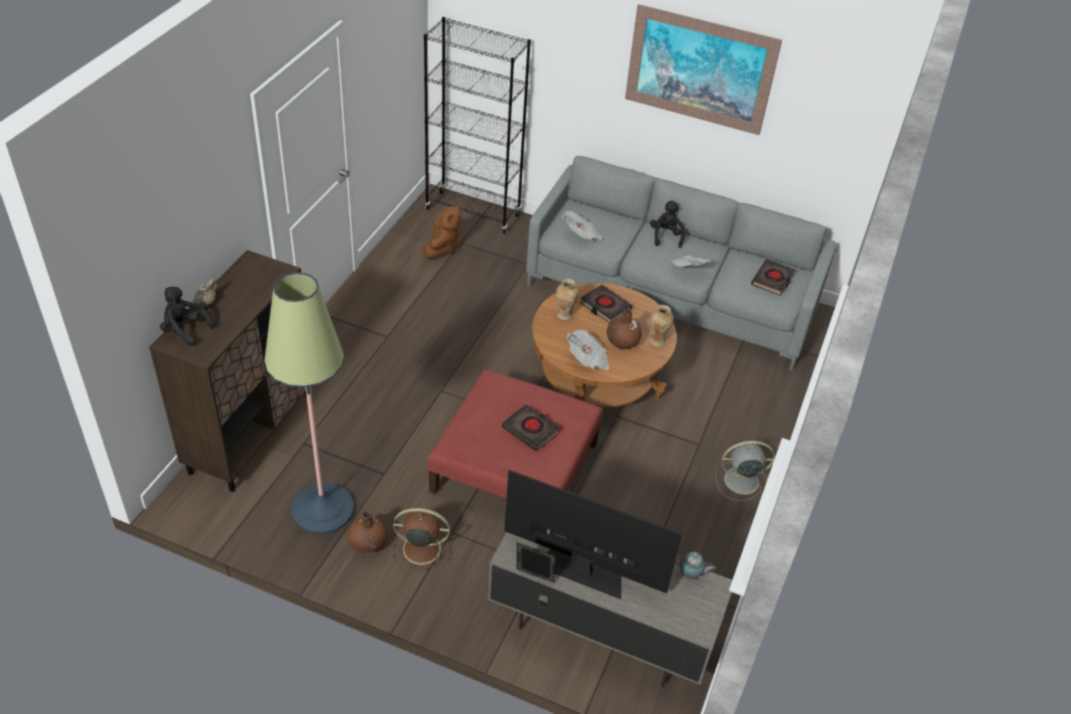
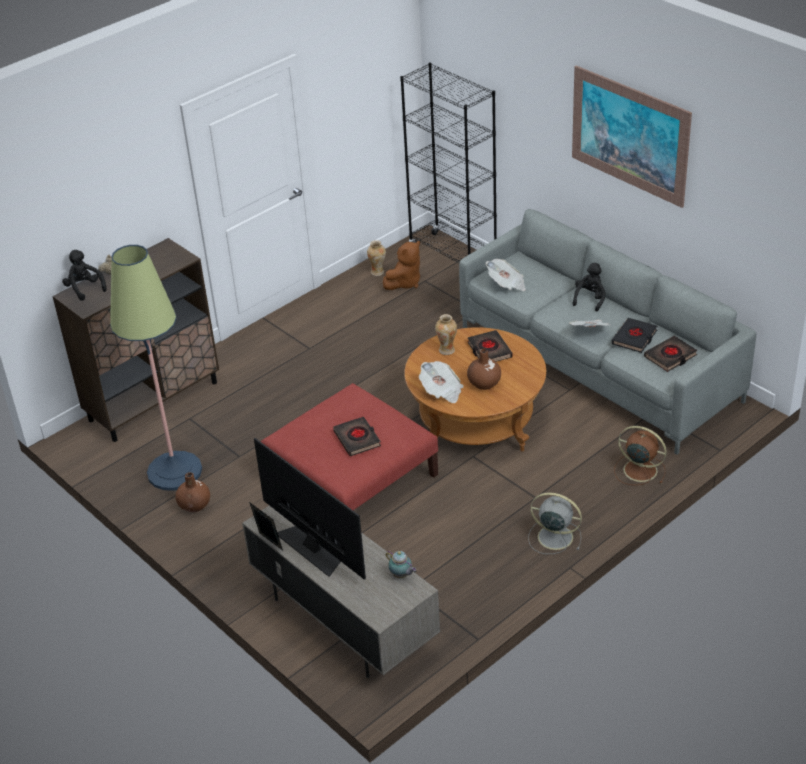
camera: 30 degrees right, 5 degrees down
(420, 549) = (233, 520): brown fan -> brown fan (638, 470)
(657, 341) = (518, 388): vase -> vase (378, 272)
(730, 268) = (634, 338): none -> black book

